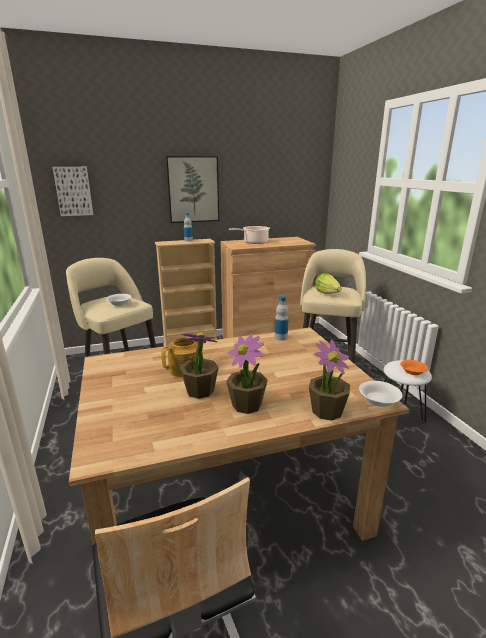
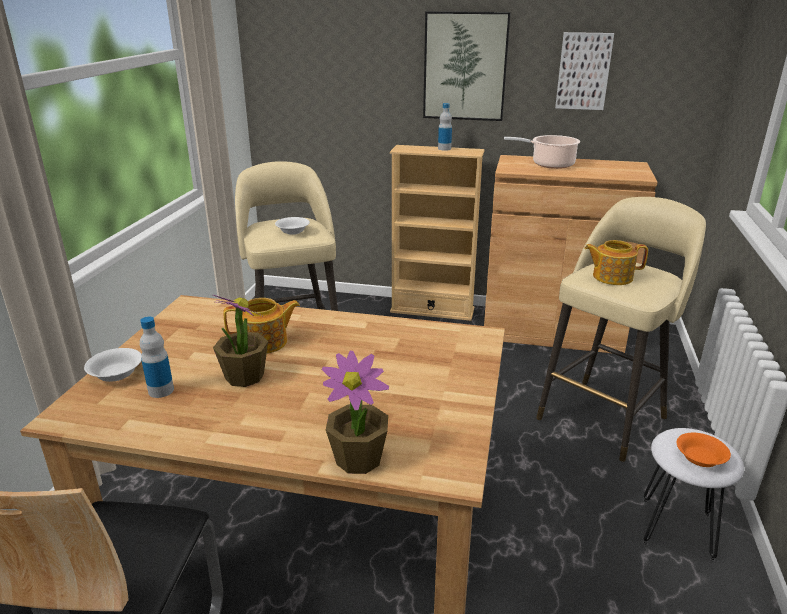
camera: 30 degrees right, 5 degrees up
(73, 191) = (294, 61): picture -> picture (583, 71)
(247, 405) = (273, 413): potted plant -> none
(281, 337) = (438, 333): bottle -> bottle (161, 390)
(327, 293) = (611, 277): lettuce -> teapot
(378, 400) = (451, 472): white bowl -> white bowl (117, 374)

